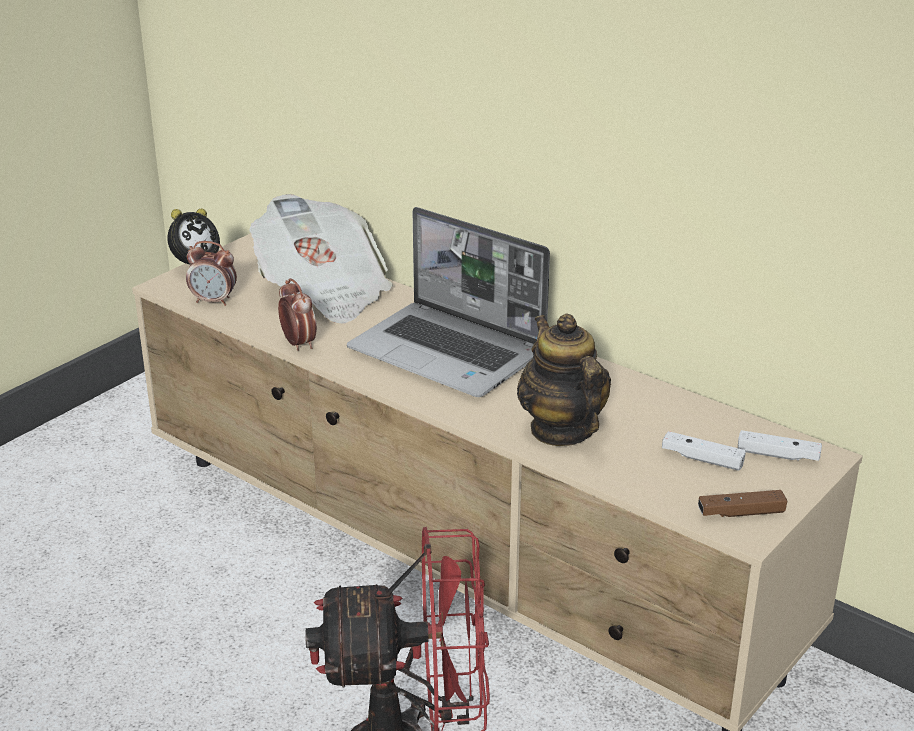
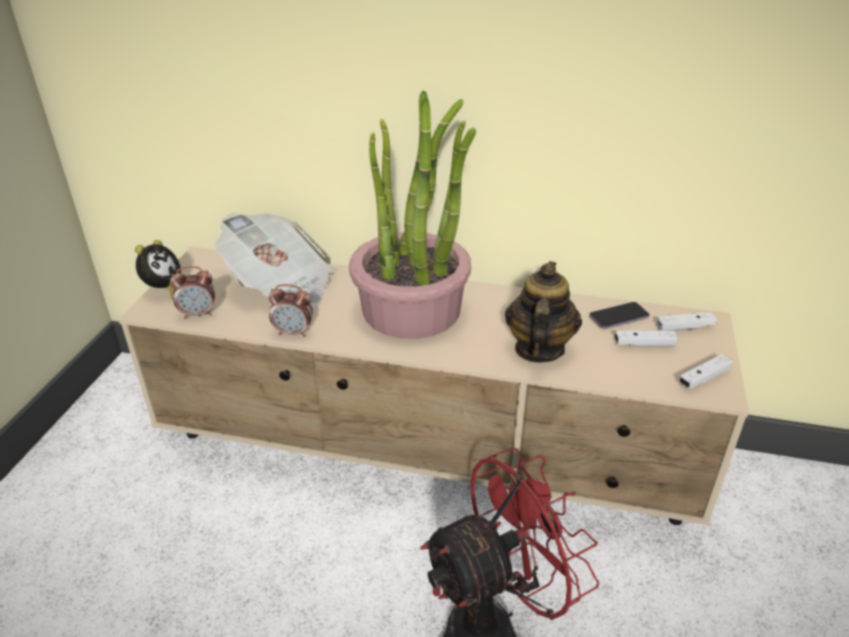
camera: 25 degrees left, 5 degrees up
(298, 344) = (294, 332): alarm clock -> alarm clock turned 150 degrees clockwise
(449, 353) = (412, 310): laptop -> potted plant
(561, 429) = (538, 349): teapot -> teapot turned 60 degrees clockwise
(700, 422) = (618, 317): none -> phone
(741, 513) = (704, 378): brown game controller -> white game controller

